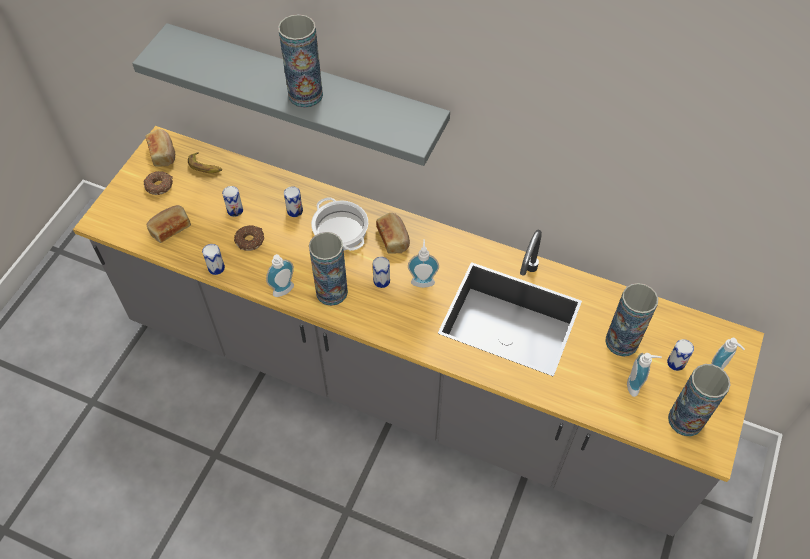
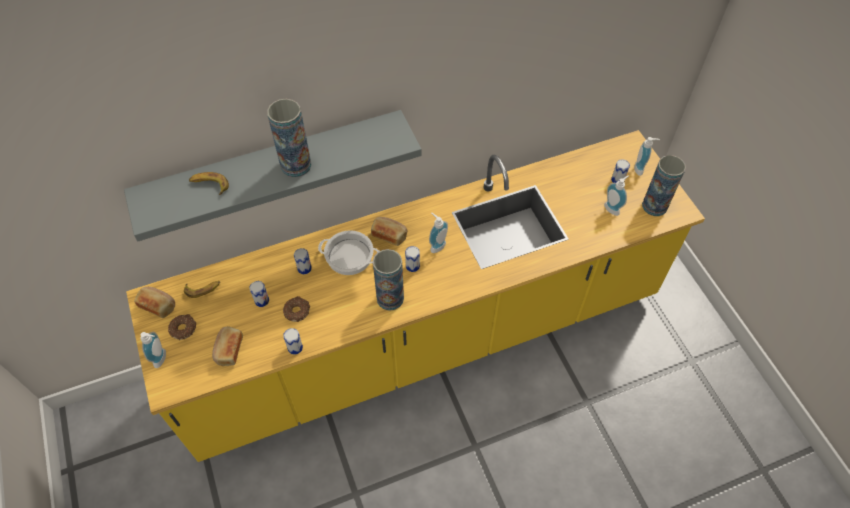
camera: 45 degrees left, 0 degrees up
(225, 63) = (210, 185): none -> banana
(285, 292) = (360, 323): soap dispenser -> soap dispenser (162, 359)
(405, 382) = (425, 339): grey counter -> yellow counter
(621, 342) = (580, 191): vase -> none

